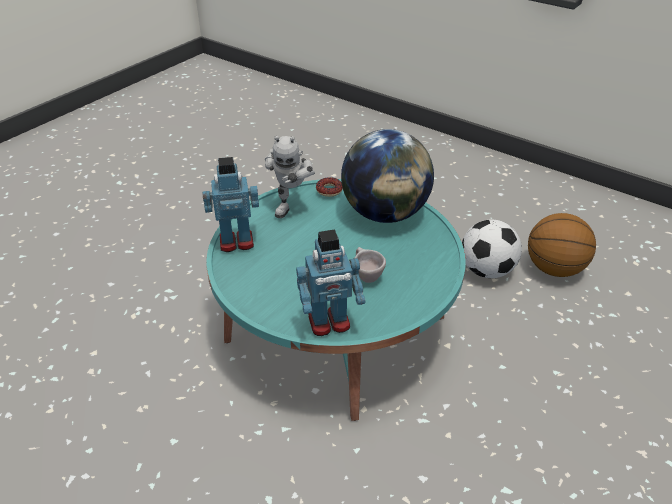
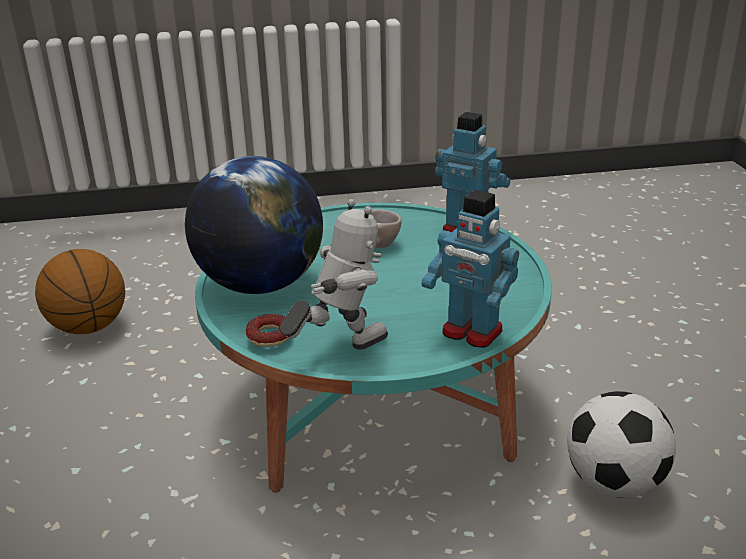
camera: 135 degrees left, 10 degrees down
(486, 271) = (142, 362): football -> football (614, 483)

